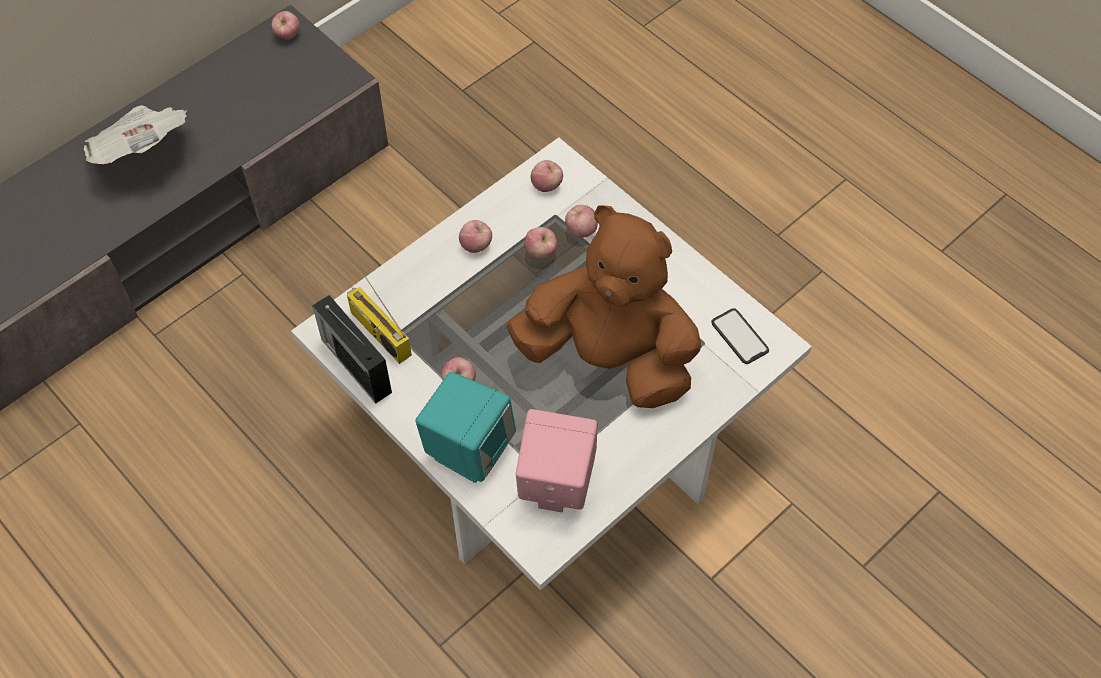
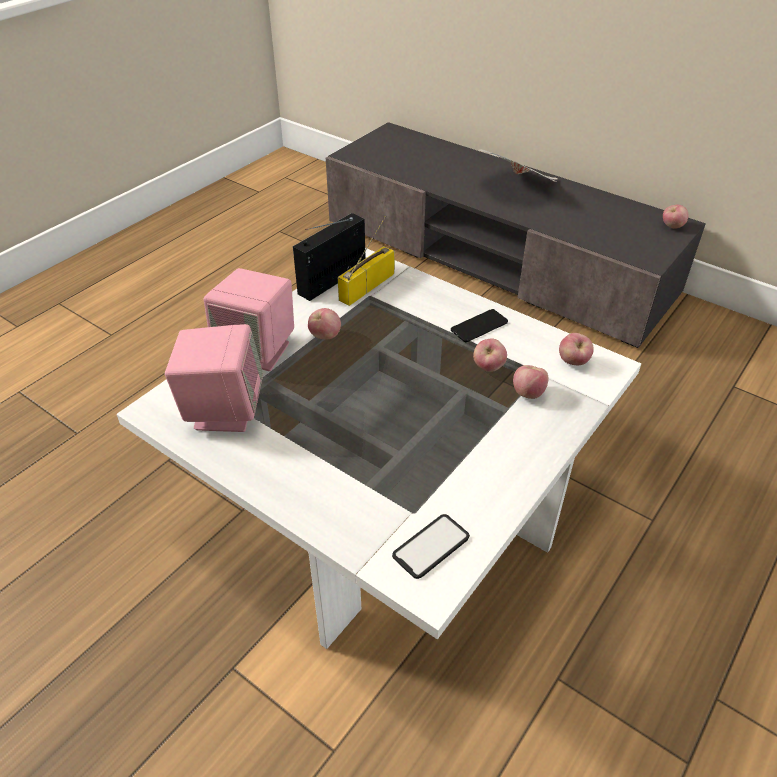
camera: 80 degrees right, 15 degrees down
(468, 448) = (258, 351): turquoise speaker -> pink speaker
(476, 245) = (479, 326): apple -> phone
(609, 358) = (374, 432): brown plush toy -> none

